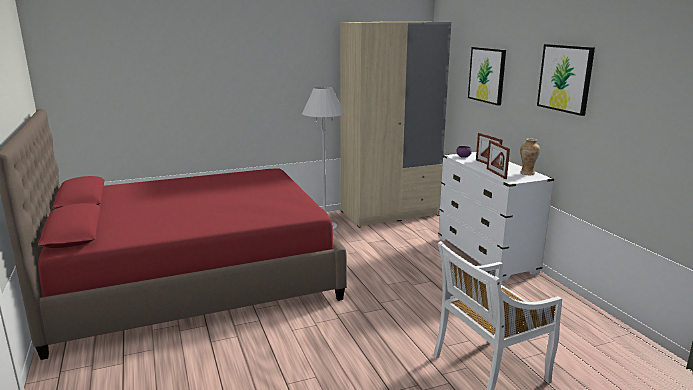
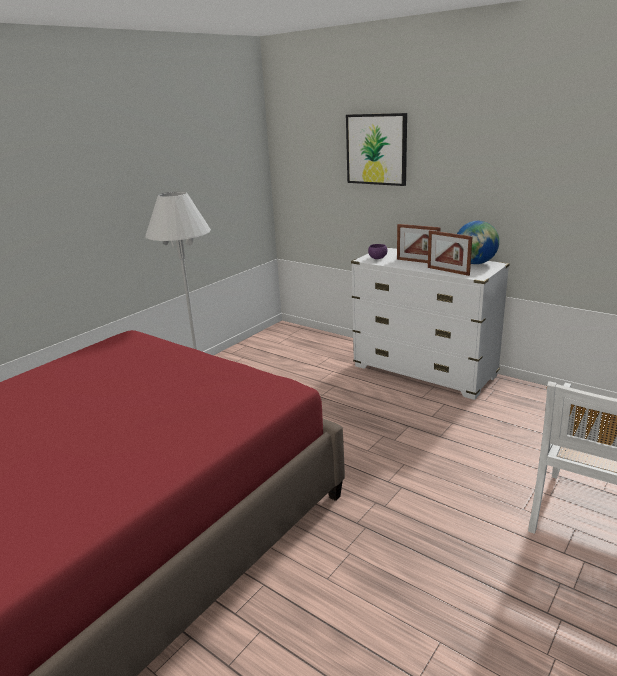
camera: 30 degrees left, 5 degrees up
(389, 213) = (263, 350): beige wardrobe -> none
(527, 173) = (475, 263): vase -> globe
(565, 78) = (514, 139): picture -> none

